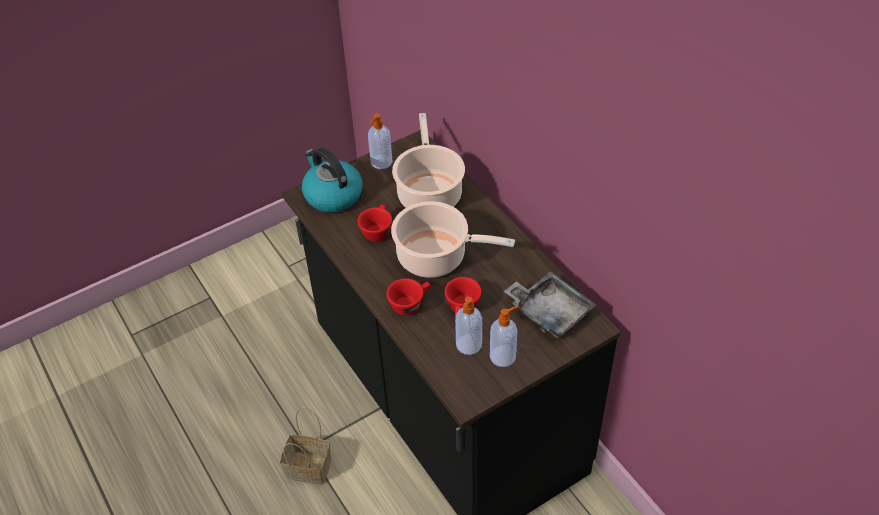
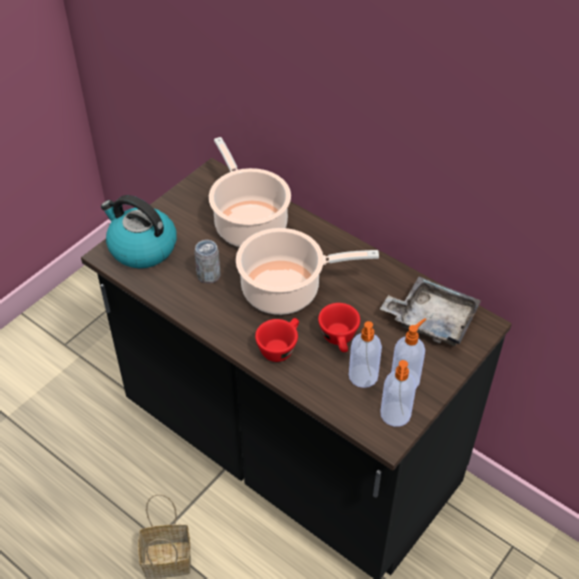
camera: 20 degrees left, 0 degrees up
(377, 230) = (208, 275): red cup -> can
(381, 162) = (181, 201): soap dispenser -> soap dispenser (395, 415)

